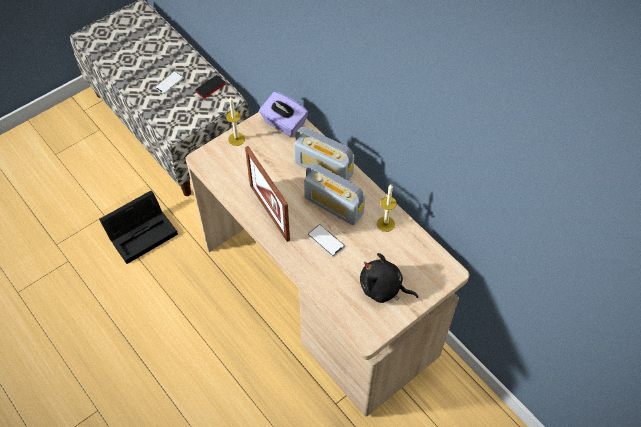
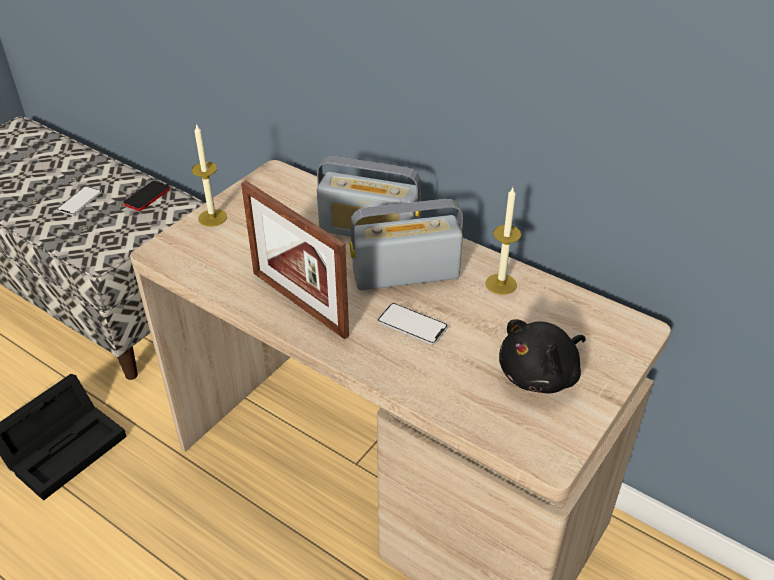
camera: 15 degrees left, 15 degrees down
(283, 123) = (284, 188): purple tissue box -> none
(334, 205) = (405, 275): radio -> radio turned 150 degrees clockwise
(383, 288) = (541, 375): black plush toy -> black plush toy turned 45 degrees counterclockwise

